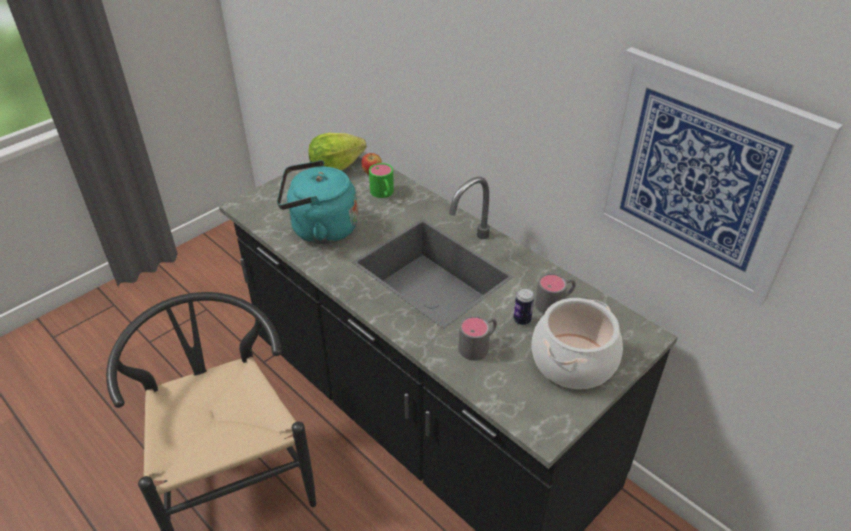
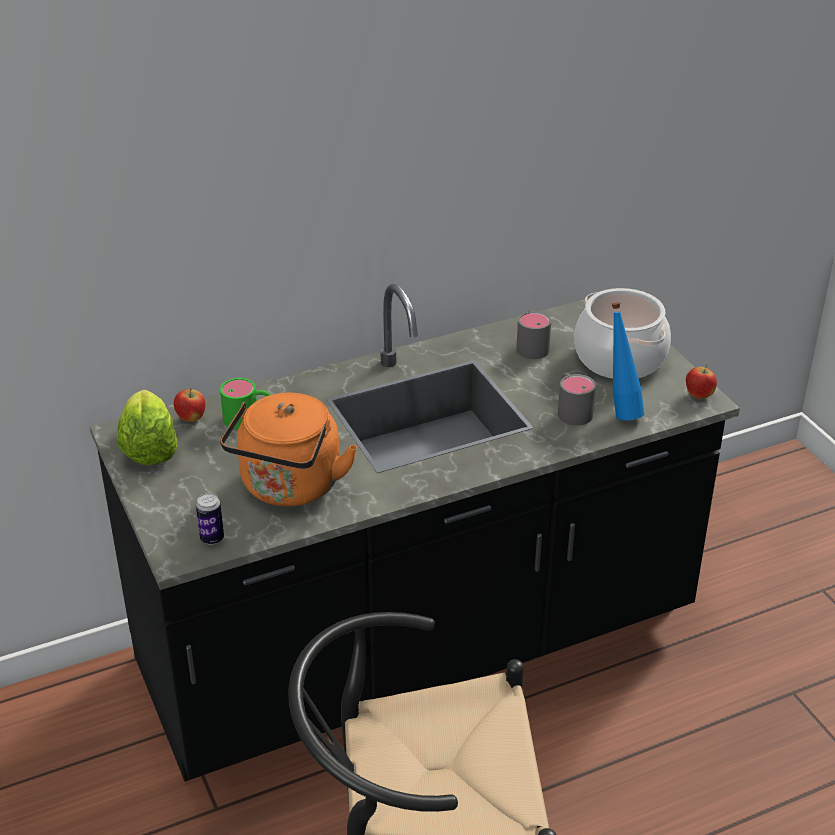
camera: 70 degrees left, 5 degrees down
(320, 229) = (289, 488): turquoise kettle -> orange kettle
(495, 376) = (620, 410): none -> blue bottle
(522, 320) = (547, 373): can -> can (212, 538)
(549, 427) = (698, 396): none -> apple
(699, 176) = (594, 125): picture -> none

